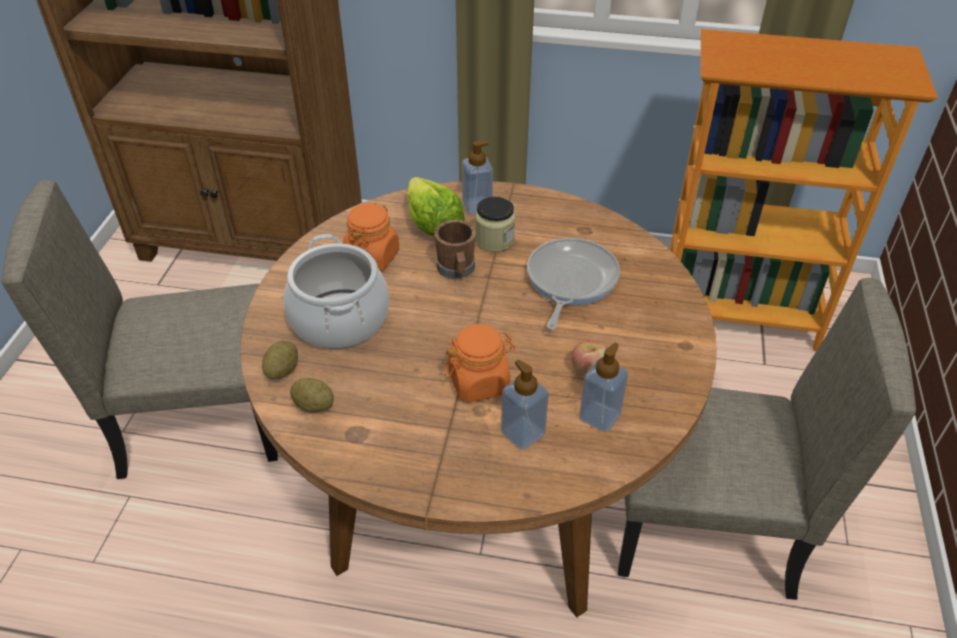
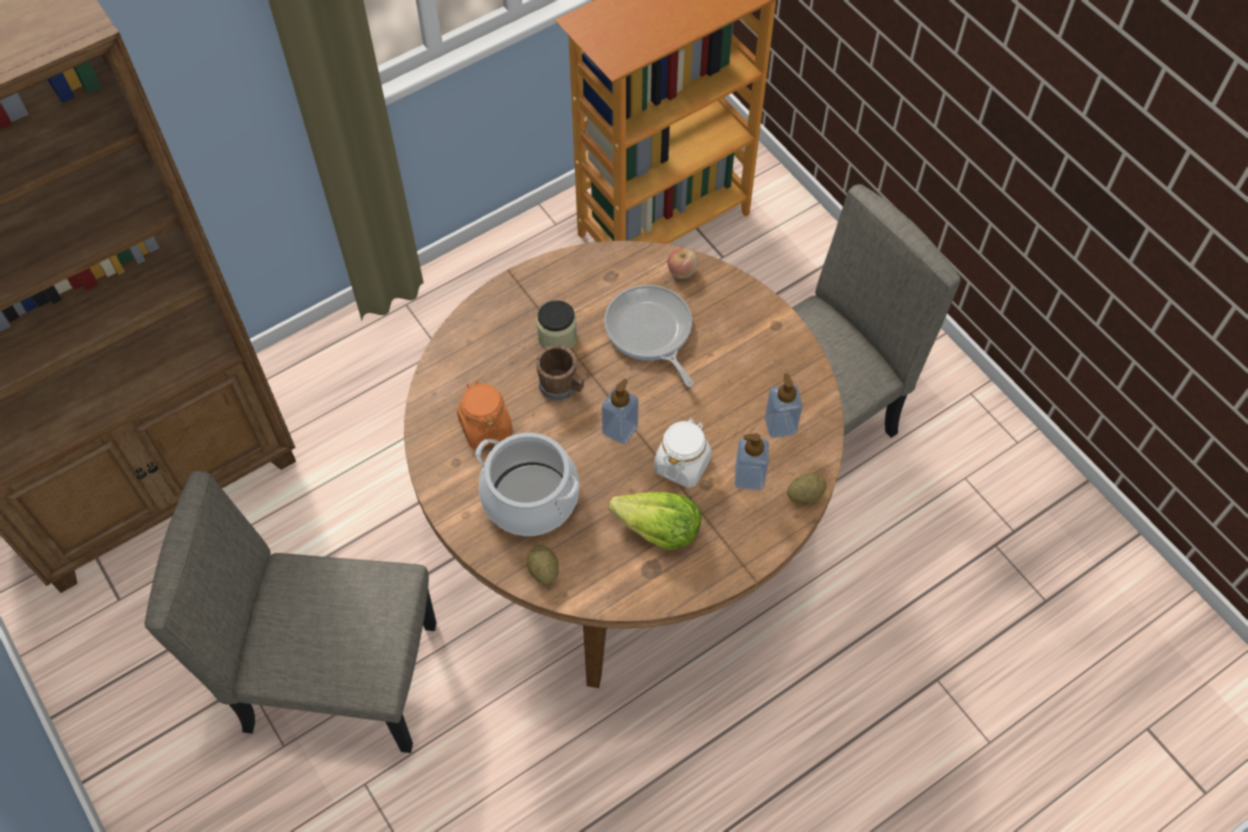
camera: 45 degrees left, 15 degrees up
(202, 420) = (341, 675): beige chair -> beige chair turned 60 degrees clockwise
(314, 405) = (599, 575): potato -> potato (805, 495)
(432, 224) = (493, 360): lettuce -> lettuce (658, 529)
(477, 206) = (506, 315): soap dispenser -> soap dispenser (620, 429)
(479, 382) = (682, 464): orange jar -> white jar
(588, 369) = (738, 395): apple -> apple (681, 271)

